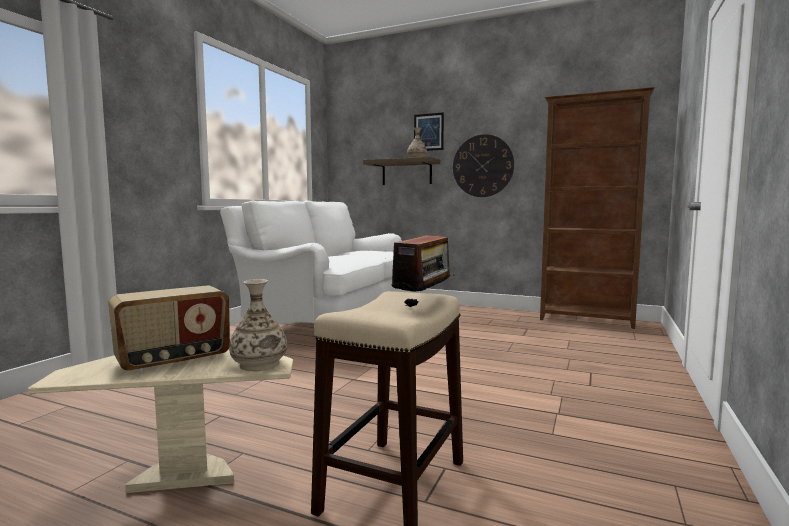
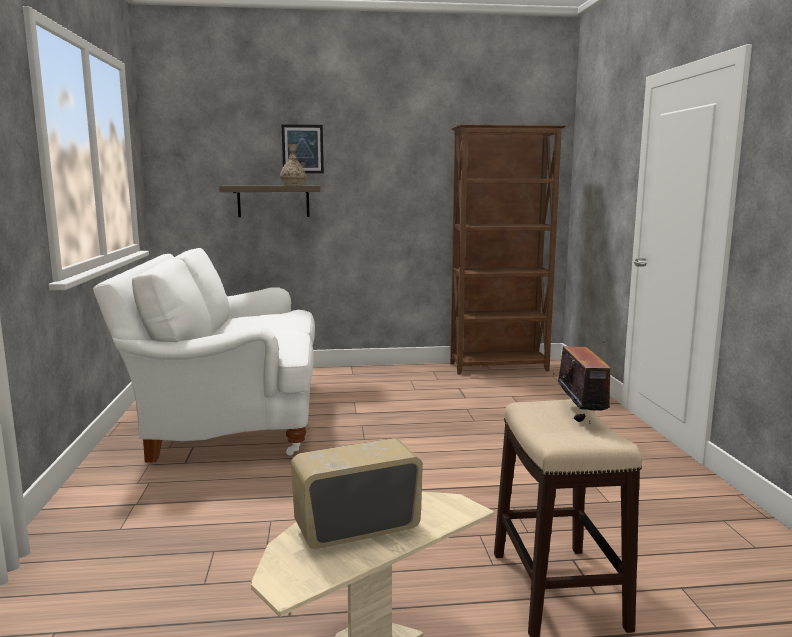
camera: 30 degrees left, 5 degrees up
(174, 360) = (357, 529): radio -> radio turned 135 degrees counterclockwise
(259, 364) = (450, 510): vase -> none
(483, 166) = (375, 195): wall clock -> none

